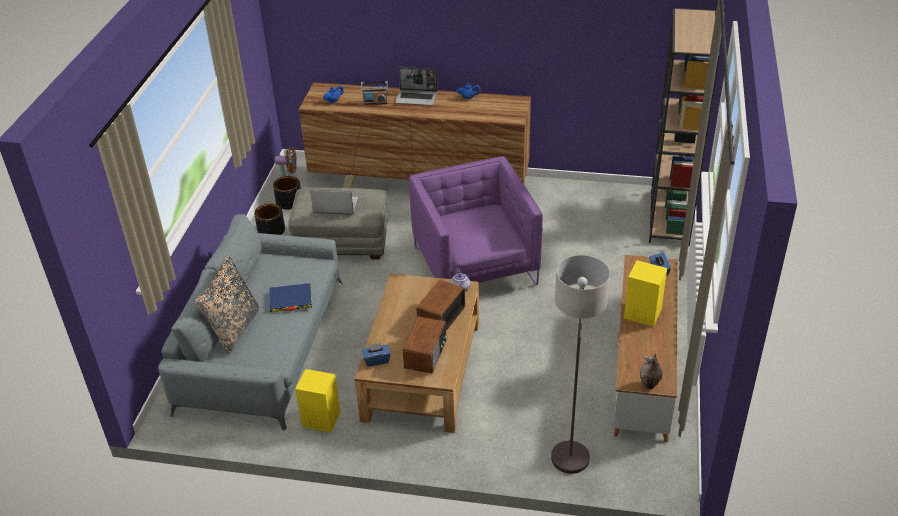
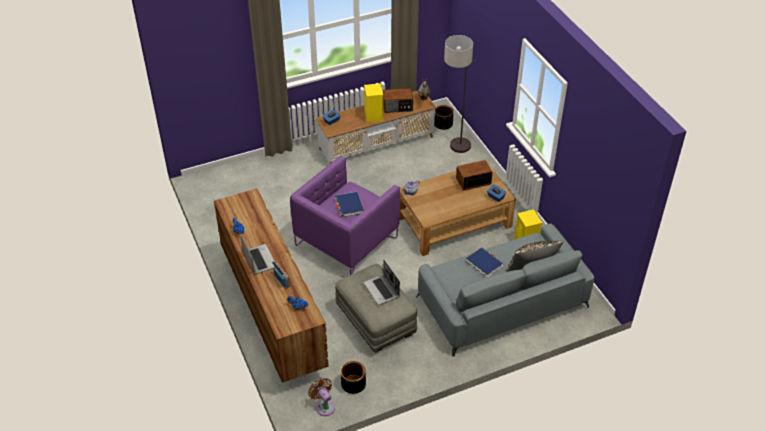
camera: 125 degrees left, 5 degrees up
(271, 230) = (395, 372): black planter -> black planter (443, 124)
(440, 316) = (440, 189): radio -> radio (398, 107)
(477, 225) = (349, 205): none -> blue book
(670, 218) = (226, 175): bookcase -> none

